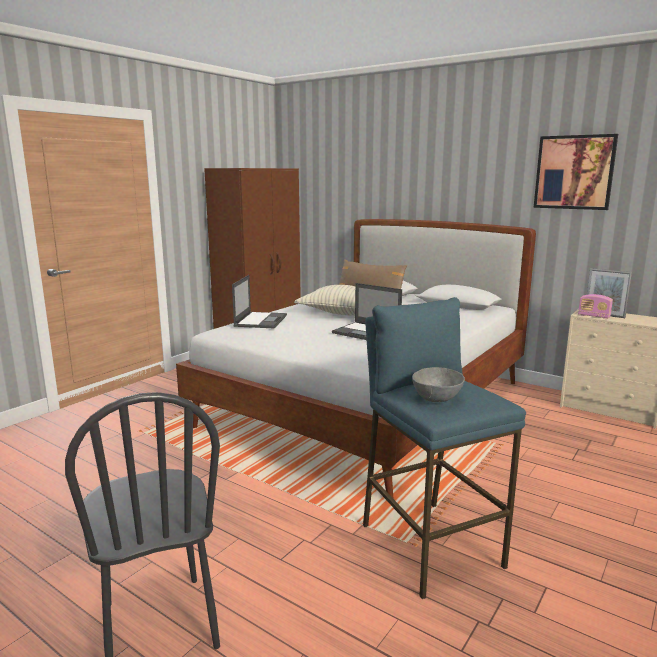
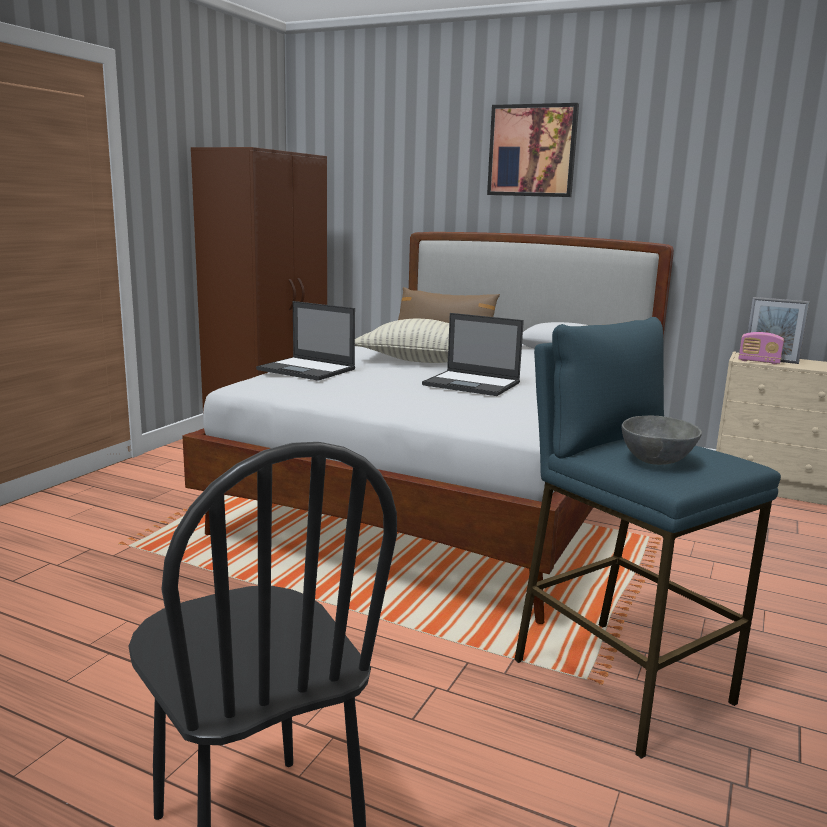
camera: 10 degrees left, 0 degrees up
(261, 320) = (307, 369): laptop -> laptop turned 120 degrees clockwise
(574, 172) = (727, 167): picture -> picture (532, 151)

